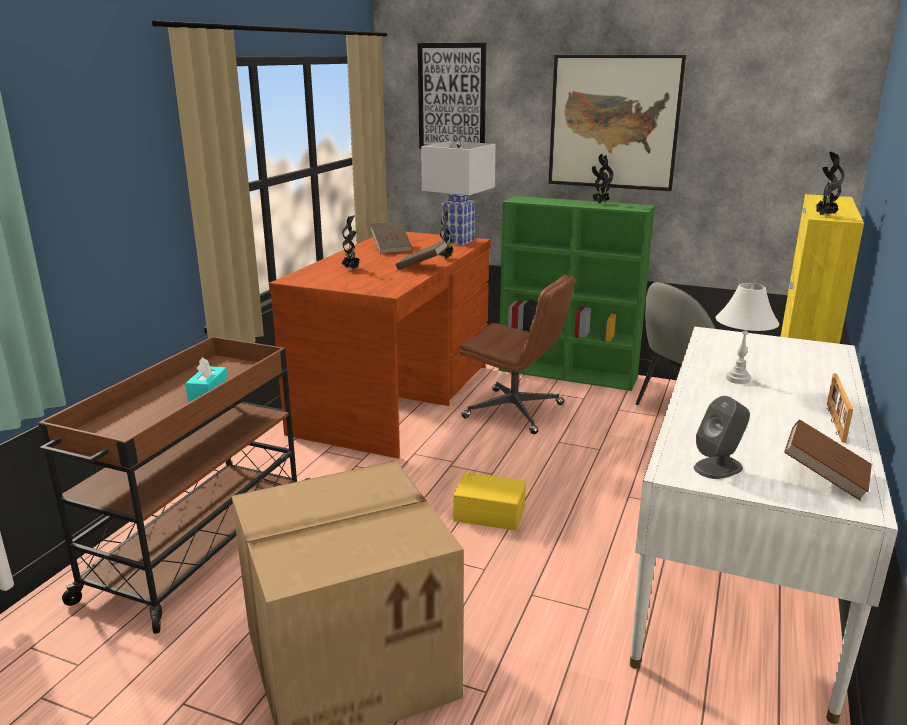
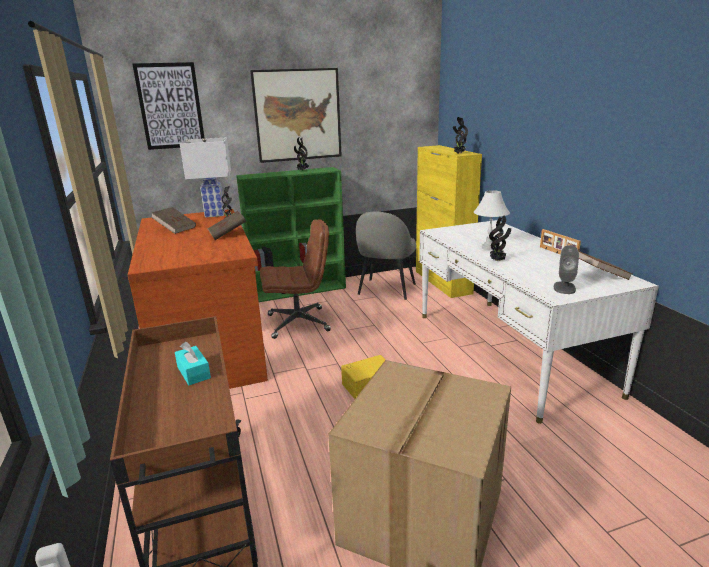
camera: 40 degrees left, 0 degrees up
(351, 269) = (177, 248): potted plant -> potted plant (497, 261)

